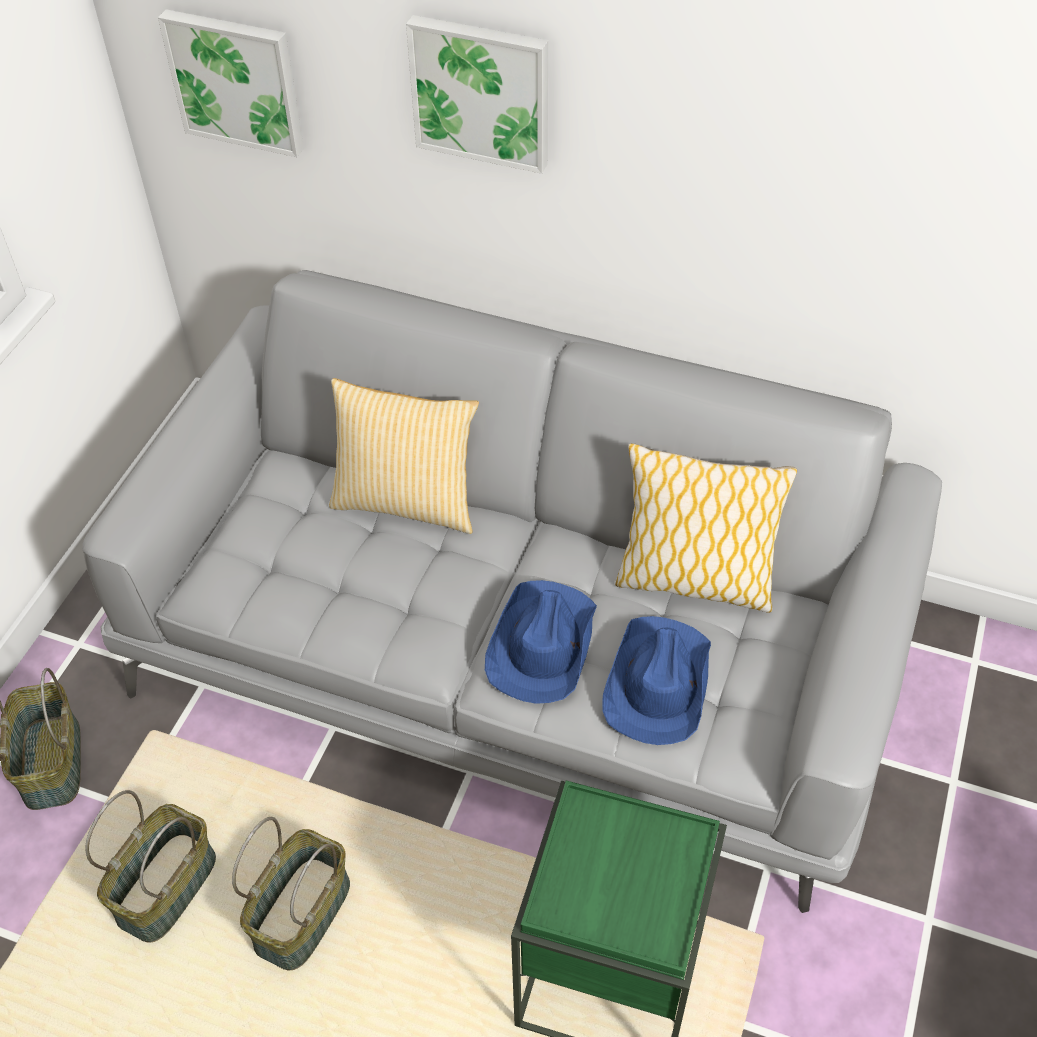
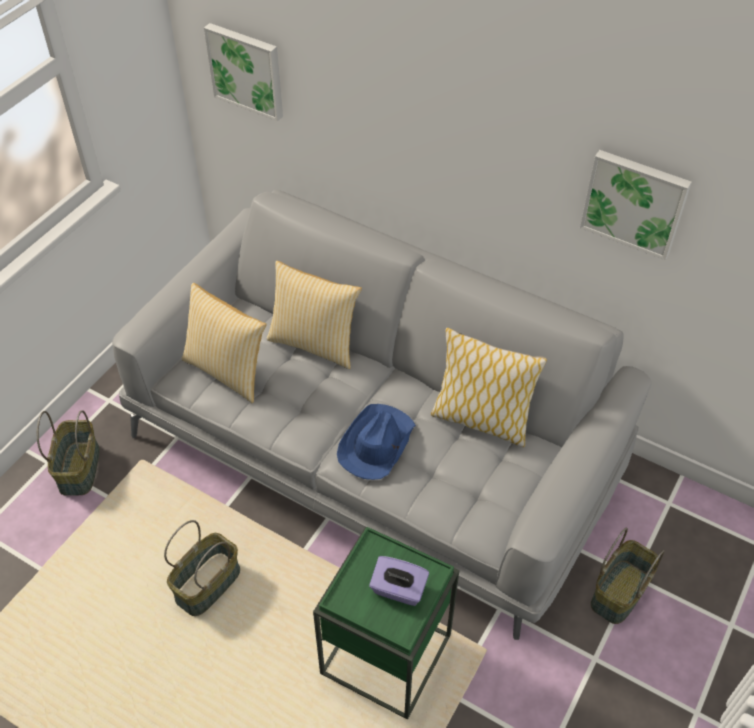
camera: 10 degrees right, 0 degrees up
(166, 887) = (131, 554): basket -> basket (619, 591)
(278, 566) = (228, 370): none -> pillow
(482, 91) = (388, 97): picture -> picture (635, 202)
(641, 875) = (398, 590): none -> purple tissue box
(657, 683) = (441, 479): blue hat -> none

